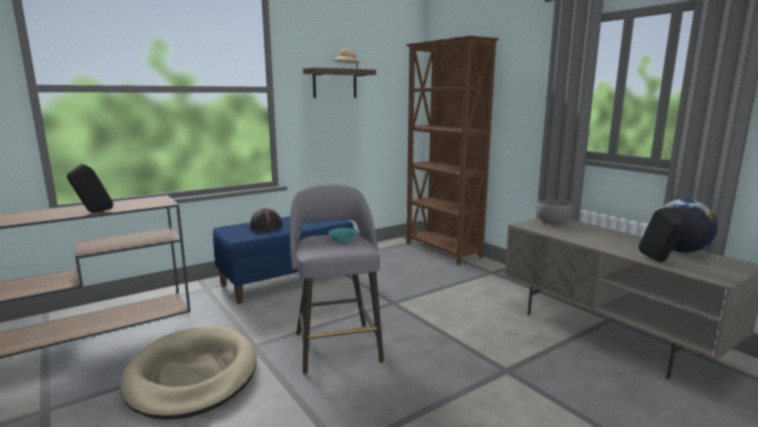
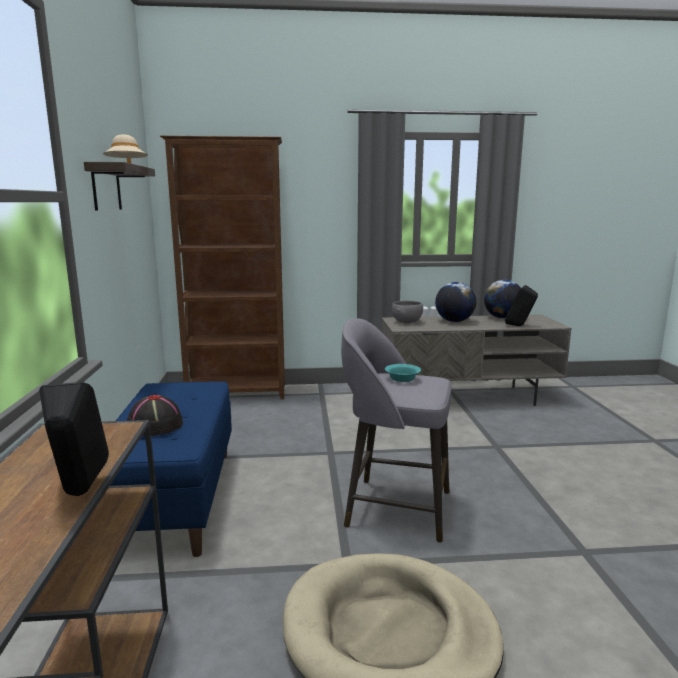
camera: 60 degrees left, 0 degrees up
(603, 236) = (454, 321): none -> globe

